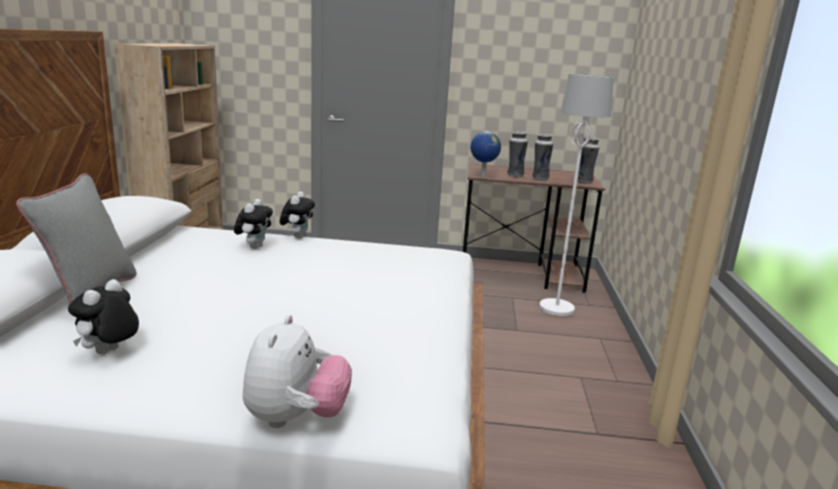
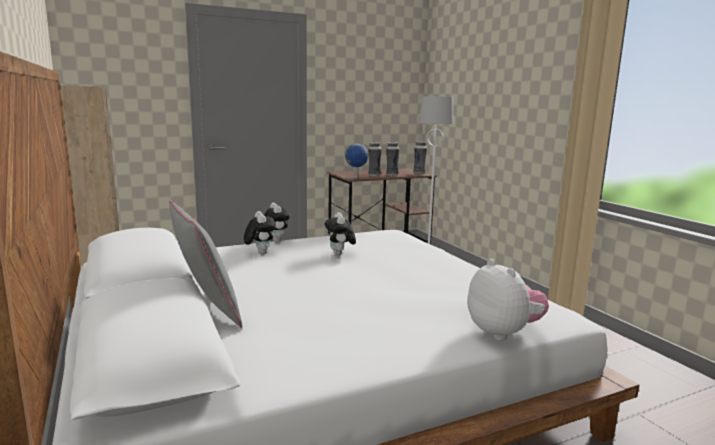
camera: 30 degrees left, 5 degrees down
(109, 353) = (313, 339): plush toy -> plush toy (340, 255)

